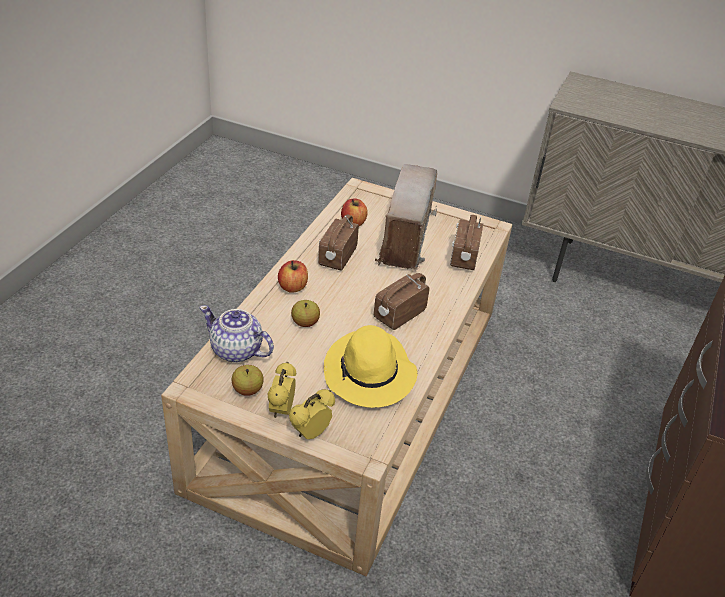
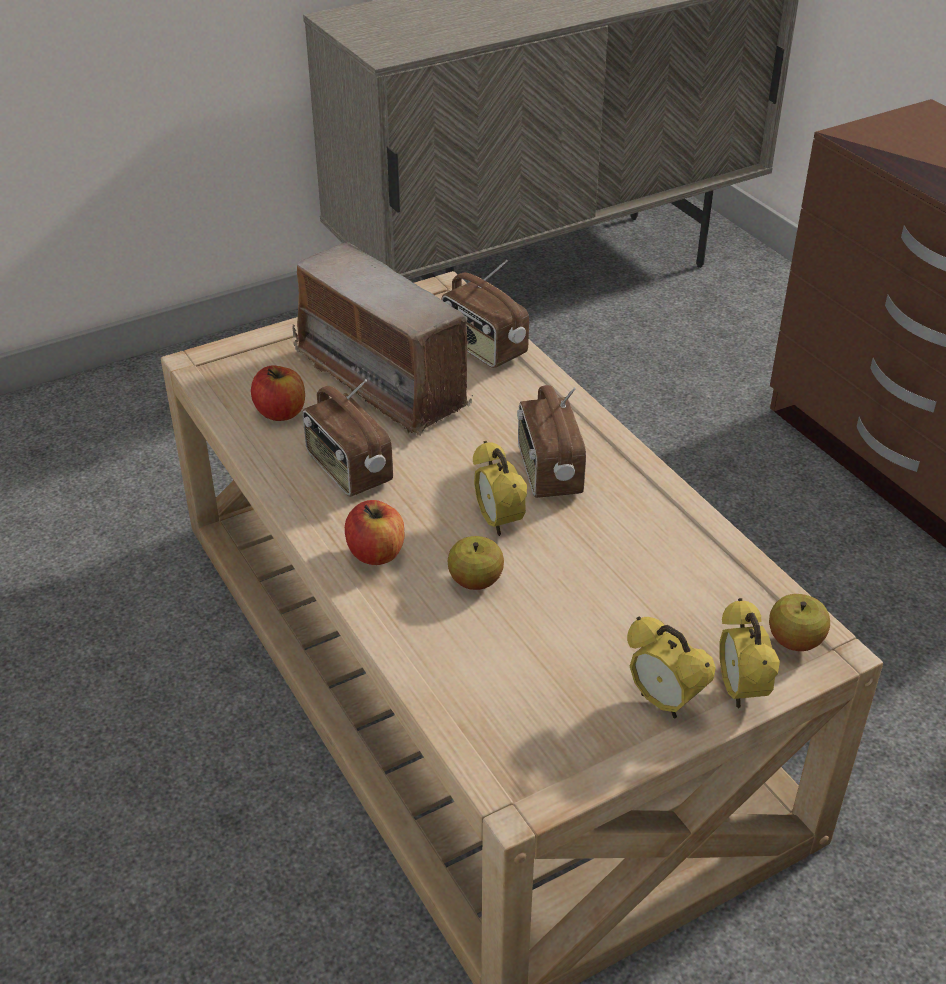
camera: 50 degrees left, 0 degrees up
(237, 351) = (476, 695): teapot -> none
(247, 390) = (584, 723): apple -> apple (795, 641)
(349, 314) = (498, 522): none -> alarm clock
(369, 374) = (658, 565): yellow hat -> none

